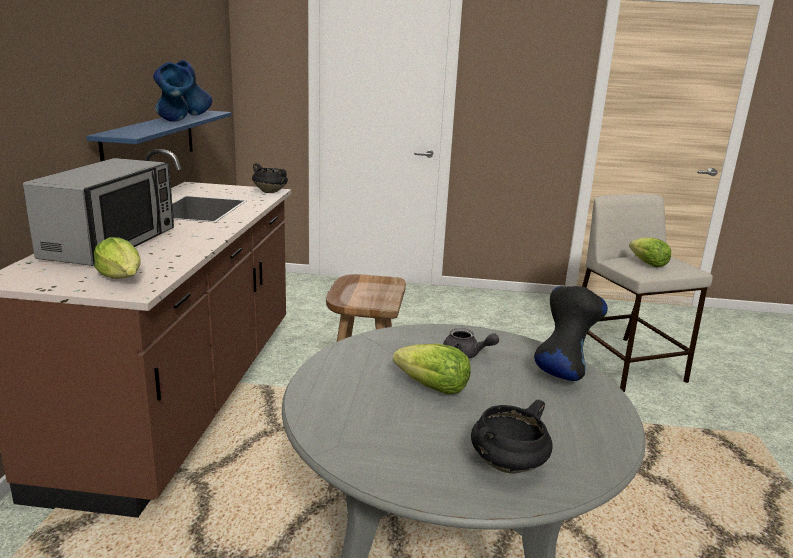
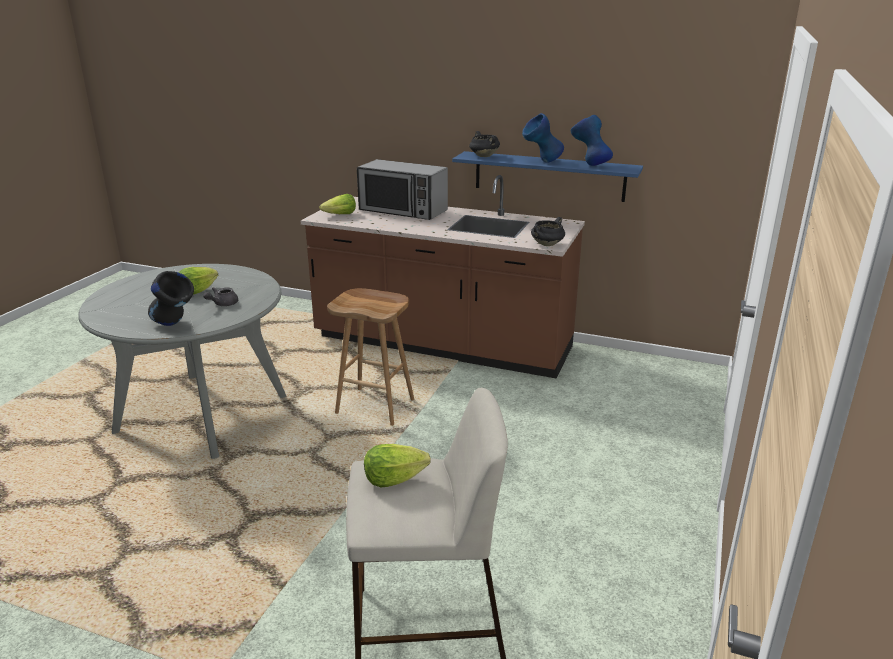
camera: 105 degrees right, 5 degrees up
(507, 465) = (120, 297): black cooking pot -> black cooking pot (483, 156)

